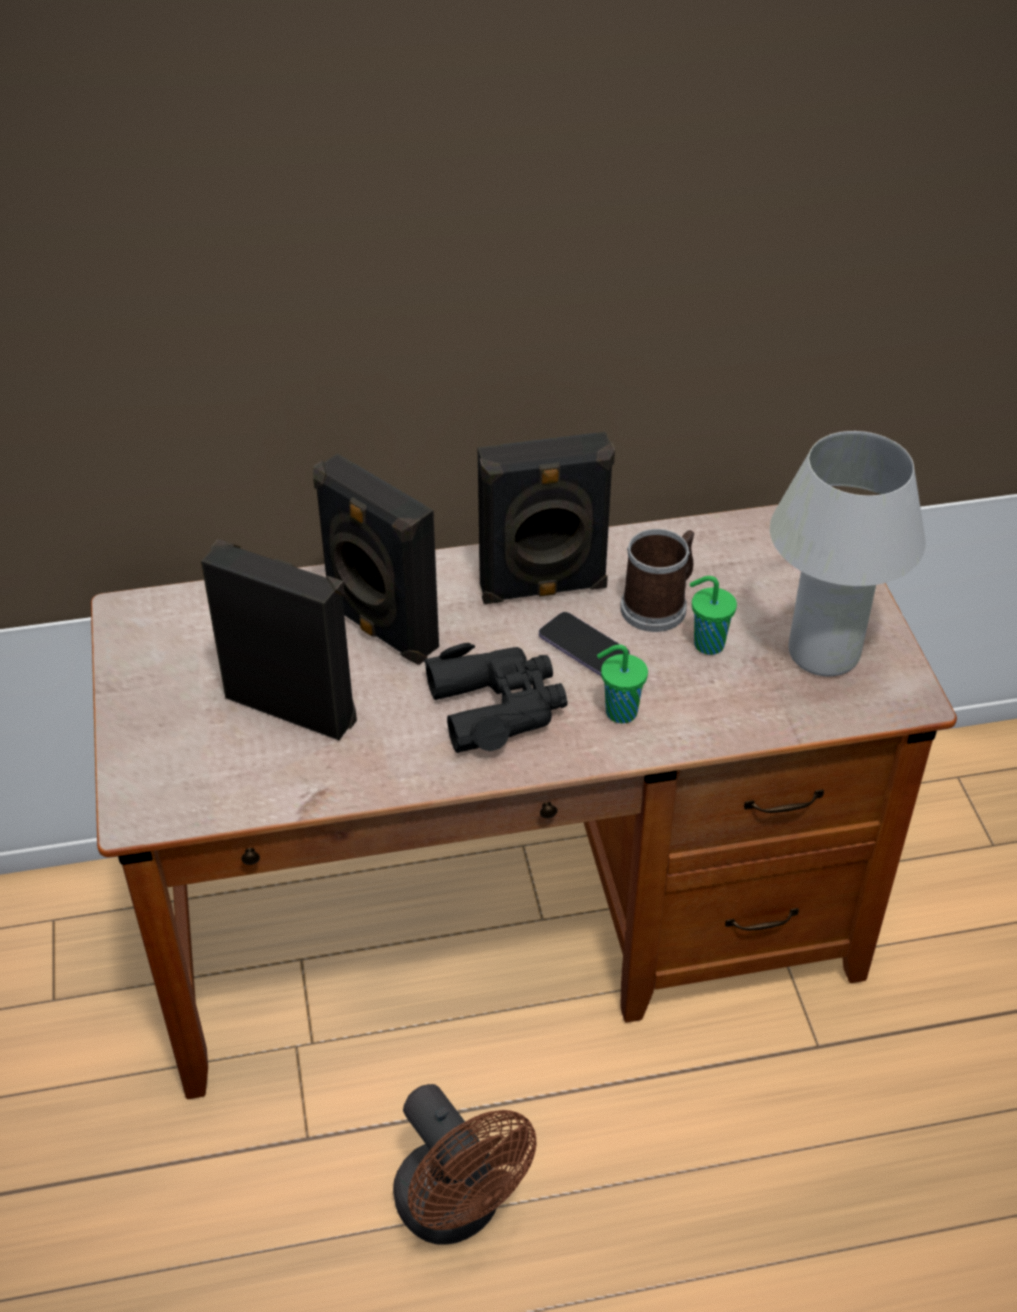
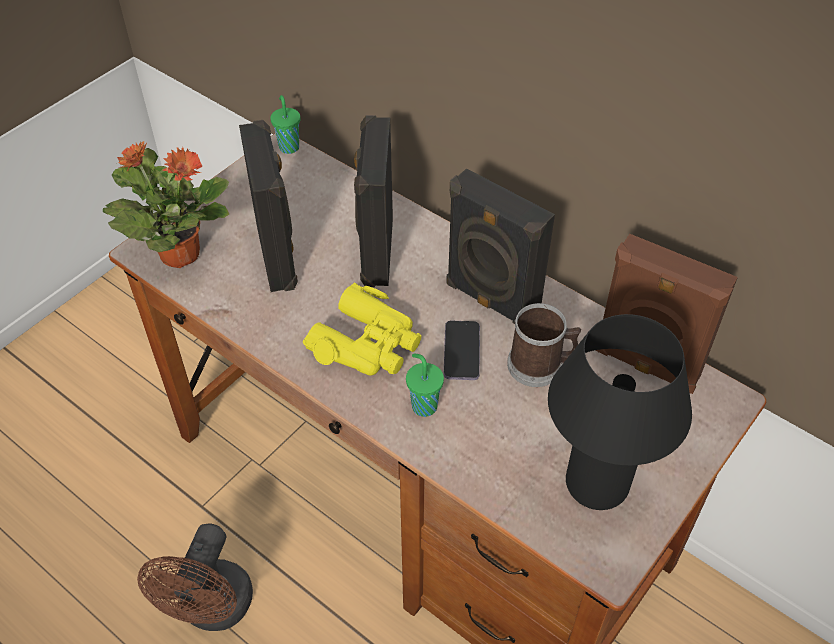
camera: 50 degrees right, 5 degrees up
(183, 786) = (179, 253): none -> potted plant
(497, 706) = (367, 344): black binoculars -> yellow binoculars
(706, 644) = (533, 413): green cup -> green cup (289, 146)
(730, 541) = (645, 365): none -> brown speaker
(823, 653) = (596, 484): white table lamp -> black table lamp

